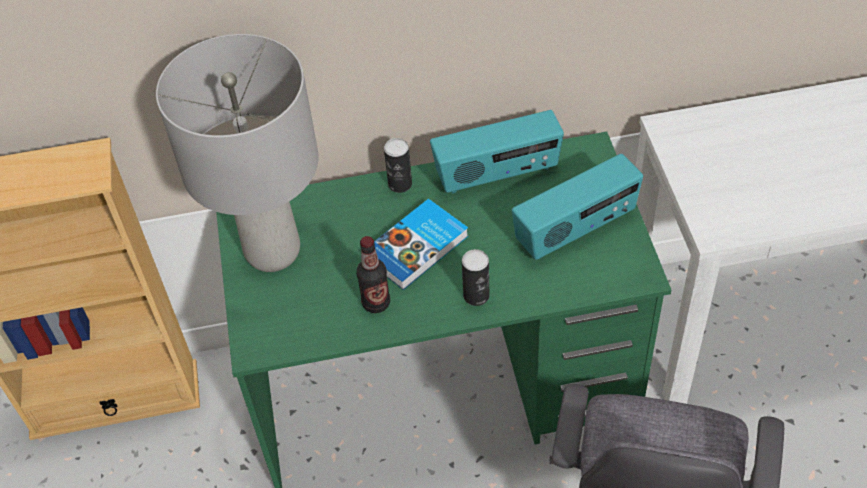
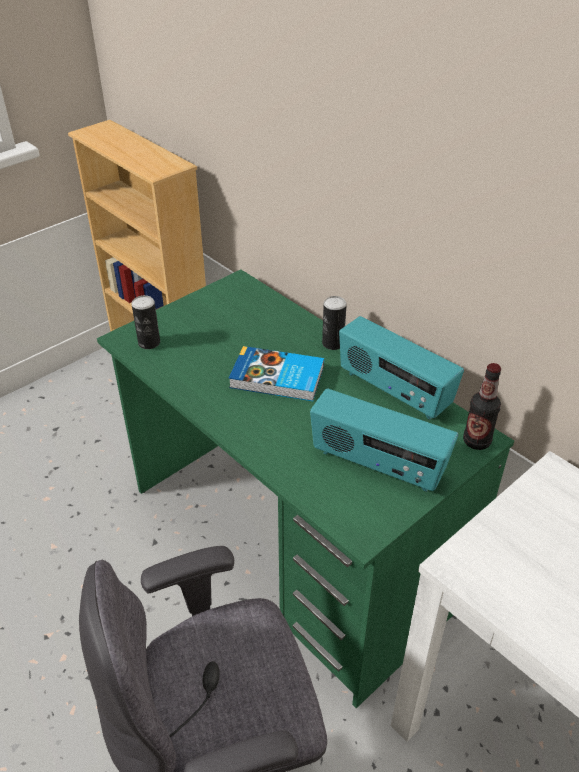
camera: 55 degrees right, 10 degrees down
(272, 250) = (216, 310): grey table lamp -> none
(376, 303) = (205, 379): bottle -> bottle (476, 441)
(476, 295) = (254, 431): can -> can (149, 343)

